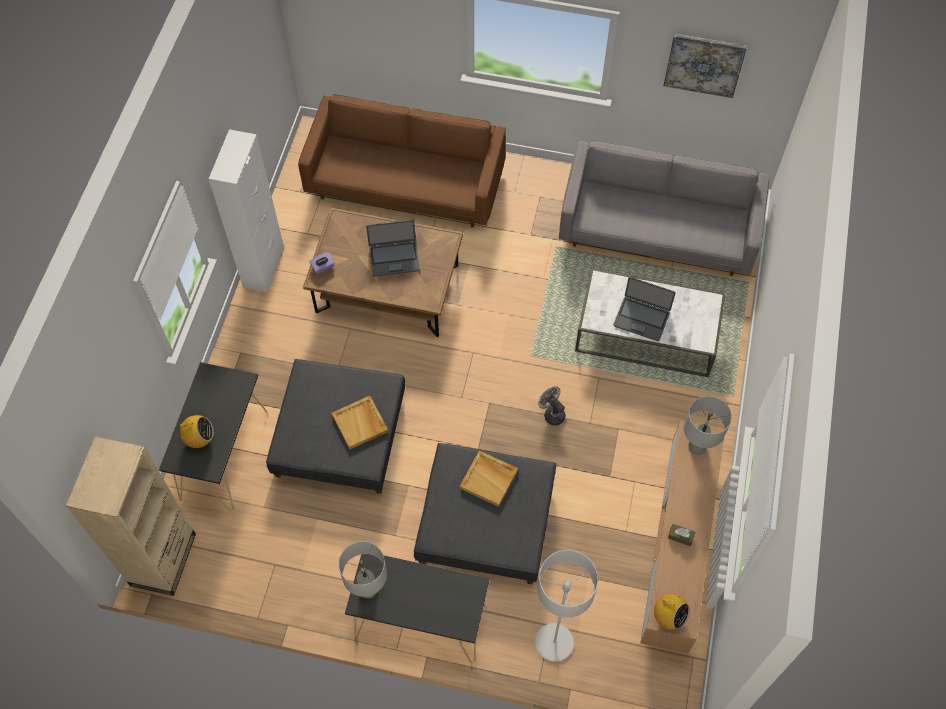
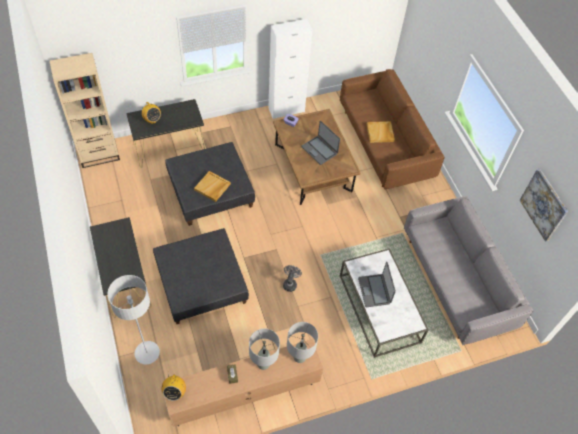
camera: 55 degrees right, 5 degrees down
(368, 589) = (108, 230): grey table lamp -> grey table lamp (263, 364)
(489, 479) = (216, 262): beige tray -> beige tray (380, 133)

